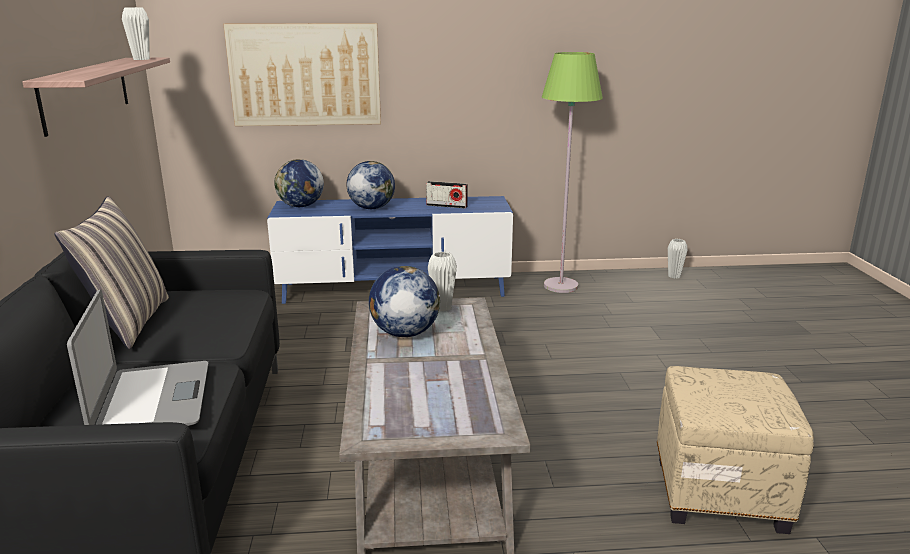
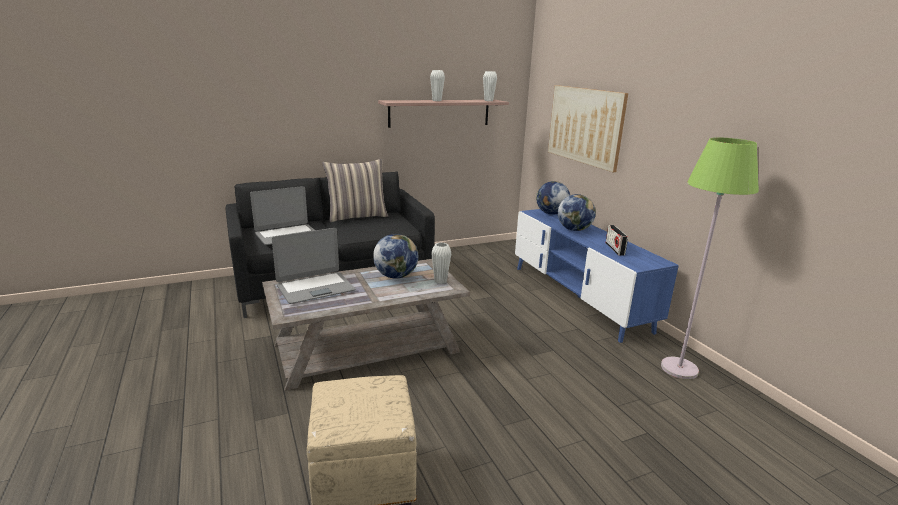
camera: 70 degrees right, 0 degrees up
(408, 400) = (315, 288): none -> laptop
(674, 276) = (817, 447): white vase -> white vase (436, 100)

